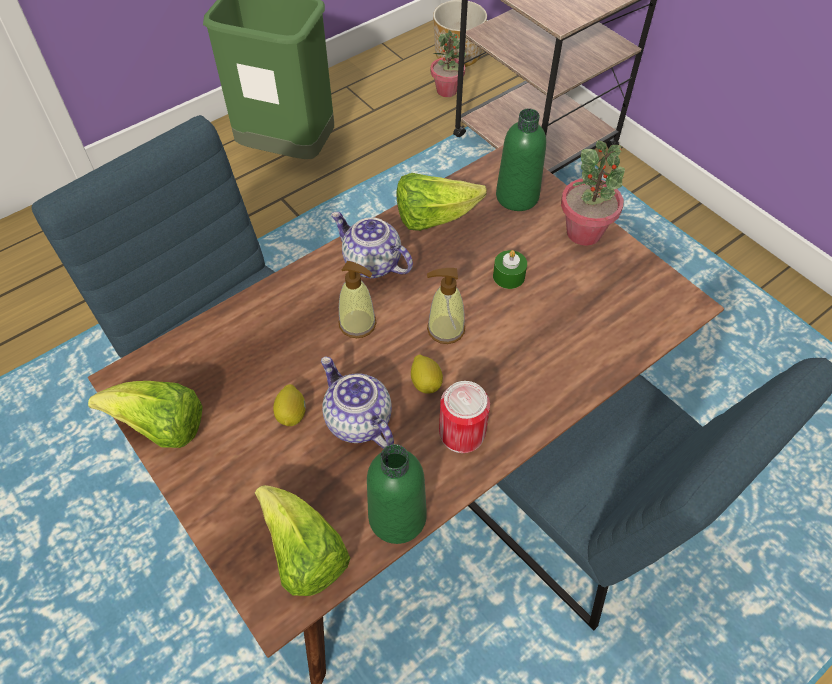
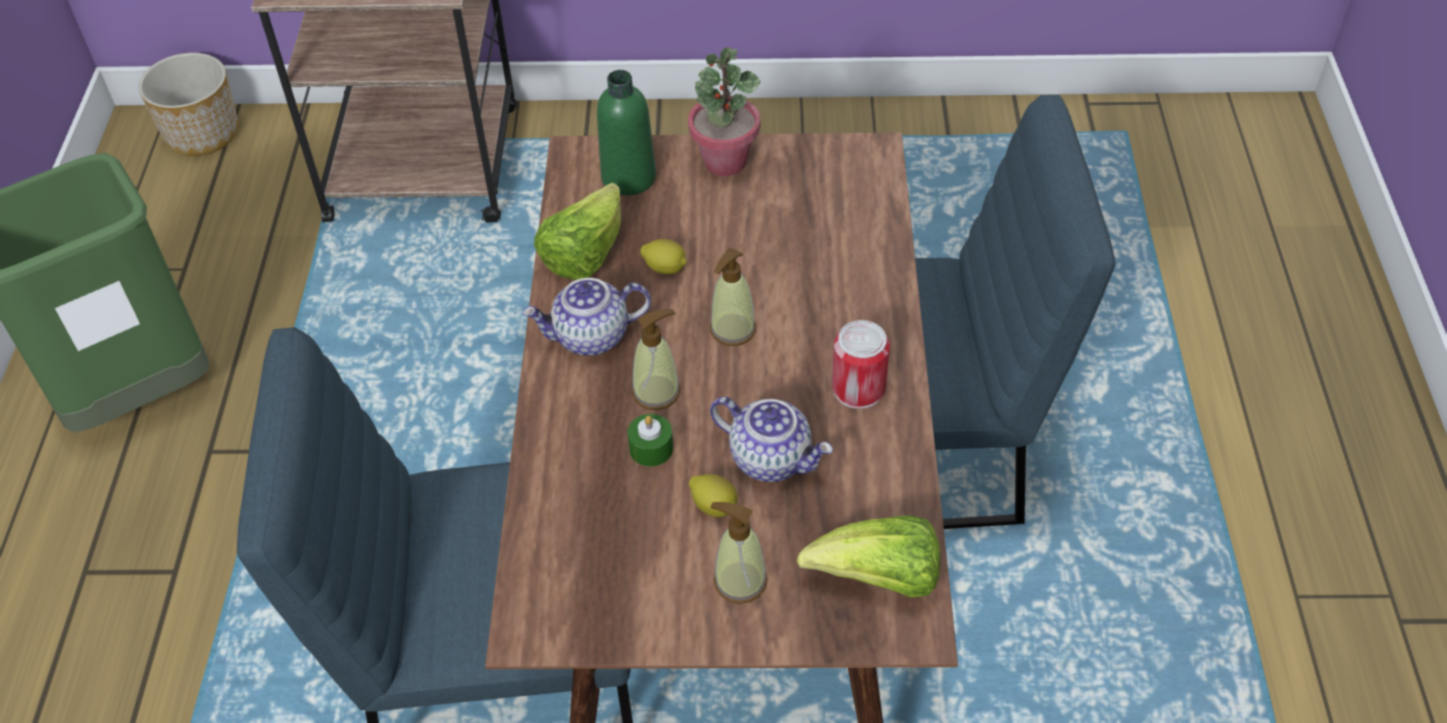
camera: 50 degrees left, 5 degrees down
(161, 427) = (623, 627): lettuce -> none
(241, 468) = (739, 581): none -> soap dispenser
(357, 421) = (771, 458): teapot -> teapot turned 150 degrees counterclockwise
(397, 517) = (902, 487): green bottle -> none
(426, 383) = (779, 381): lemon -> lemon (665, 268)
(447, 90) = (246, 182): potted plant -> none
(508, 276) = (718, 246): green candle -> green candle (651, 449)

